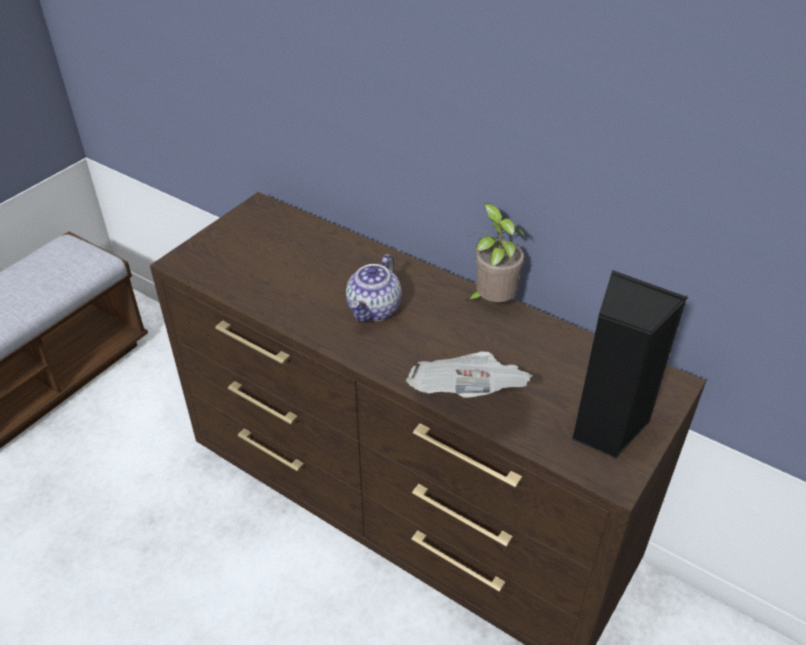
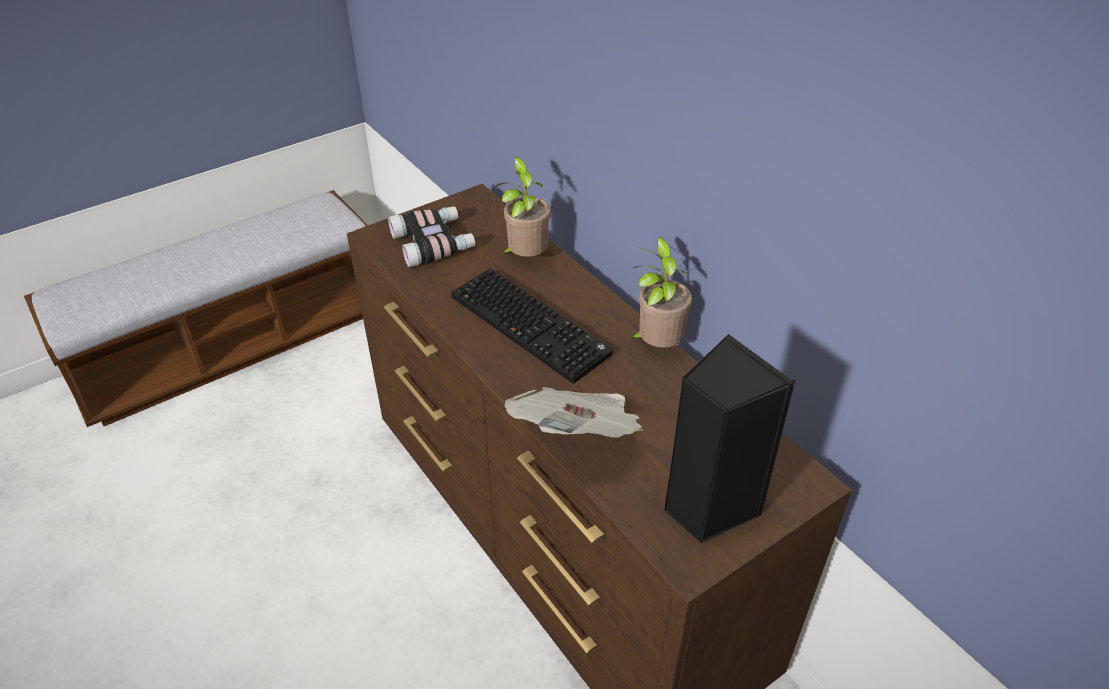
camera: 20 degrees right, 0 degrees up
(242, 256) = (434, 243): none -> binoculars
(335, 251) = (525, 258): none -> potted plant
(374, 310) = (532, 325): teapot -> keyboard

